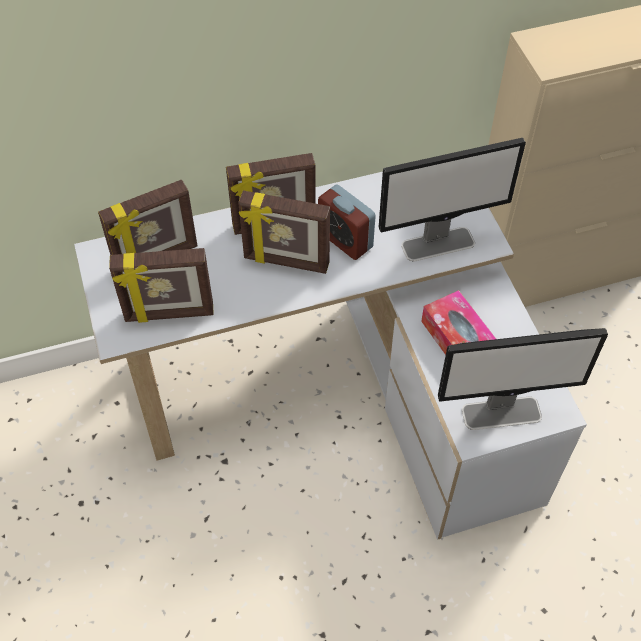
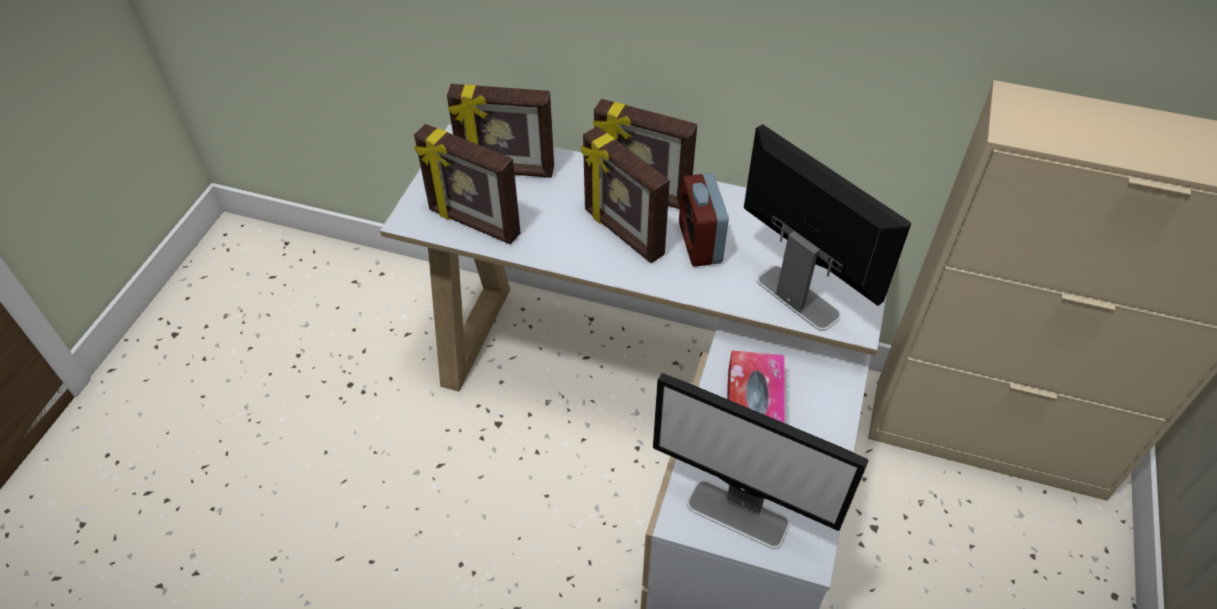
camera: 35 degrees right, 5 degrees down
(439, 244) = (797, 296): monitor -> monitor turned 150 degrees counterclockwise

